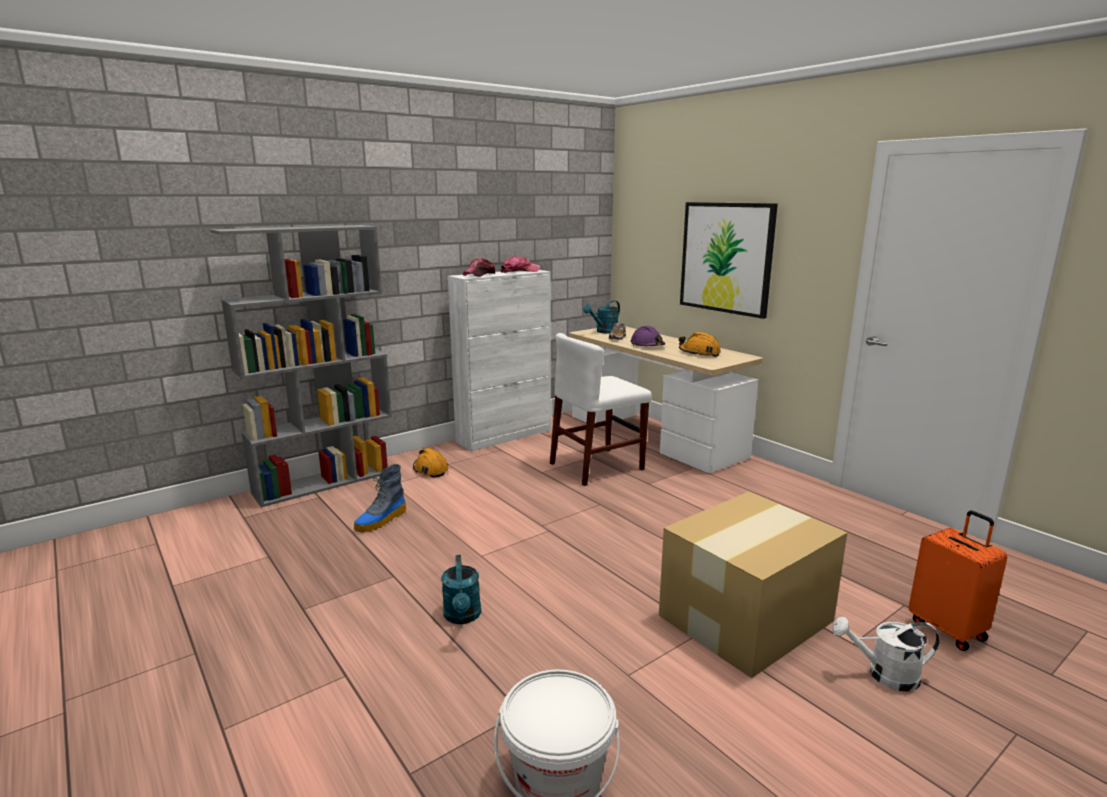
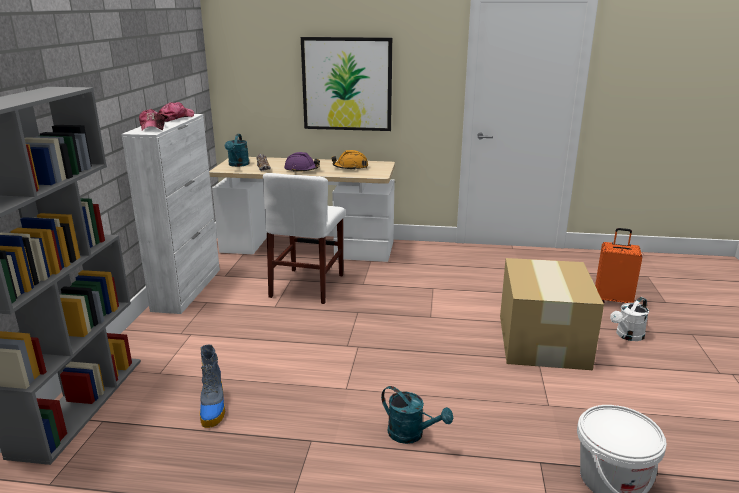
camera: 45 degrees left, 5 degrees up
(430, 469) = (173, 345): orange hard hat -> none

